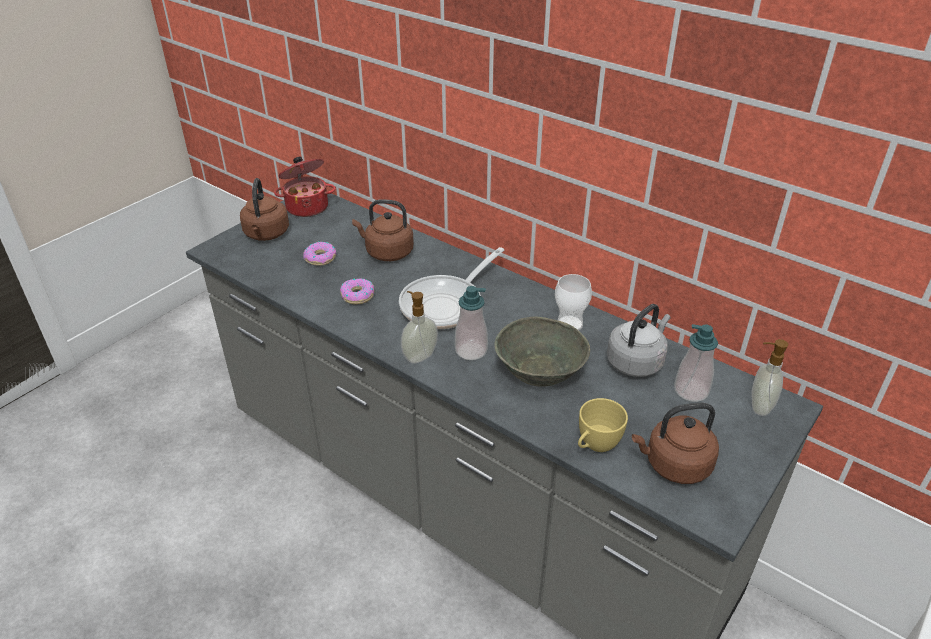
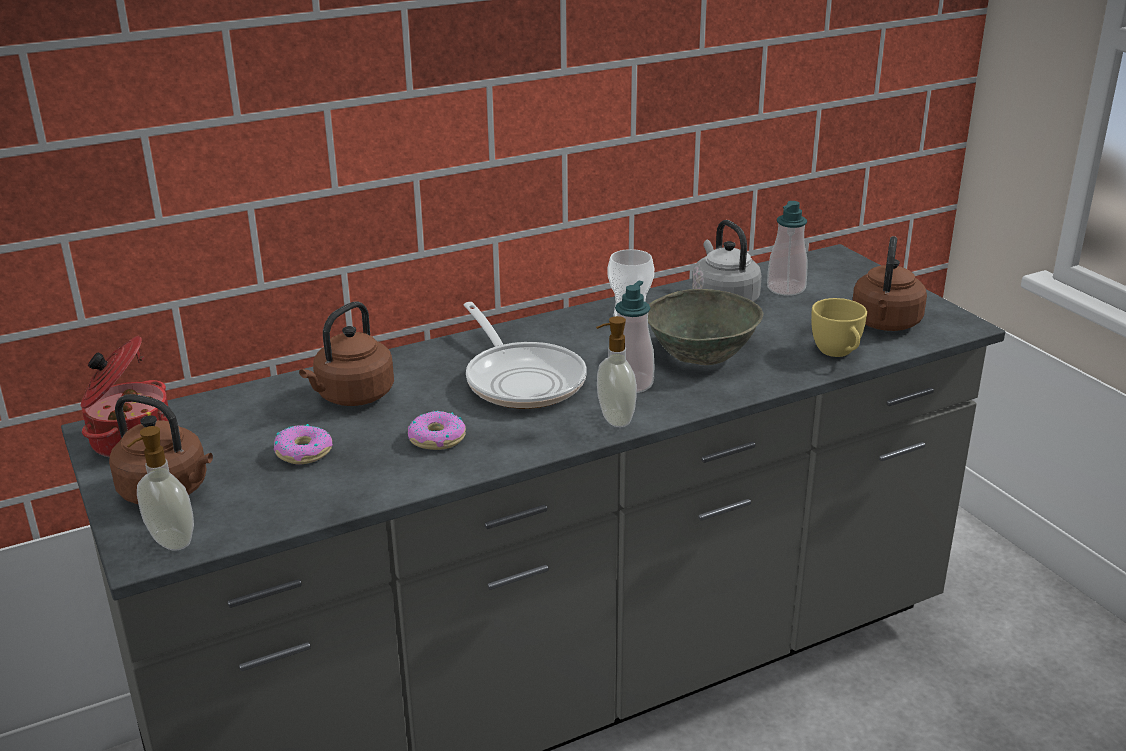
camera: 65 degrees left, 10 degrees down
(759, 406) = (826, 267): soap dispenser -> soap dispenser (170, 541)

